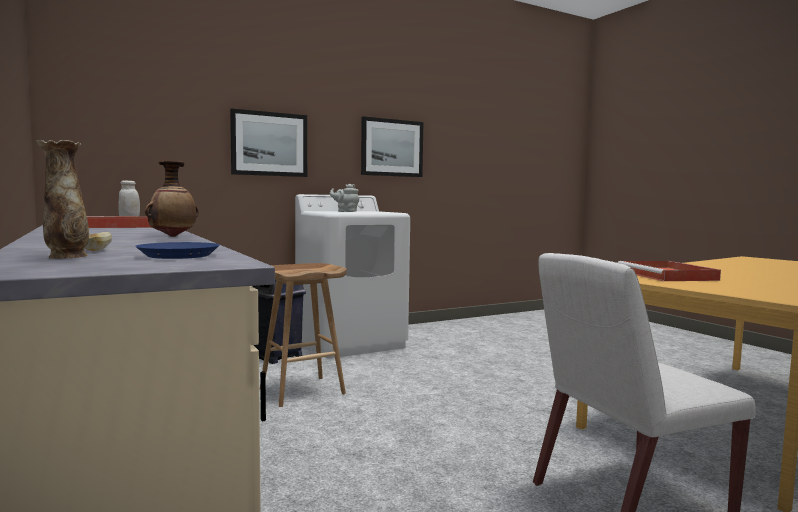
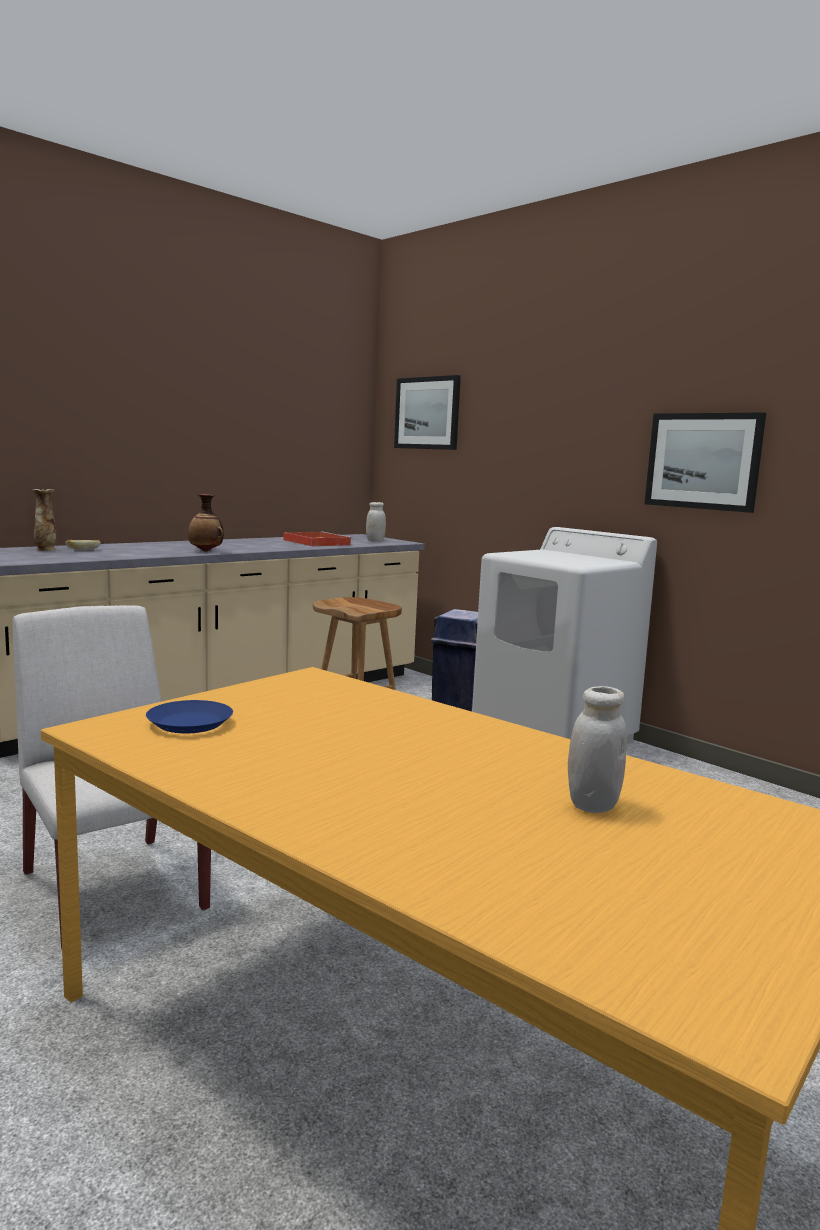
camera: 75 degrees right, 5 degrees up
(178, 255) = (52, 557): blue plate -> blue plate (191, 723)
(269, 144) = (536, 461): picture -> picture (427, 413)
(345, 211) = (551, 555): grey teapot -> none
(668, 275) = (325, 703): red tray -> none
(766, 266) = (592, 804): none -> white jar

